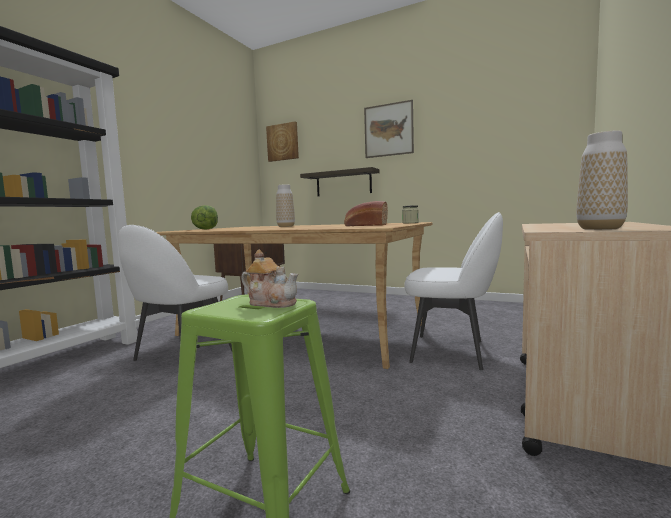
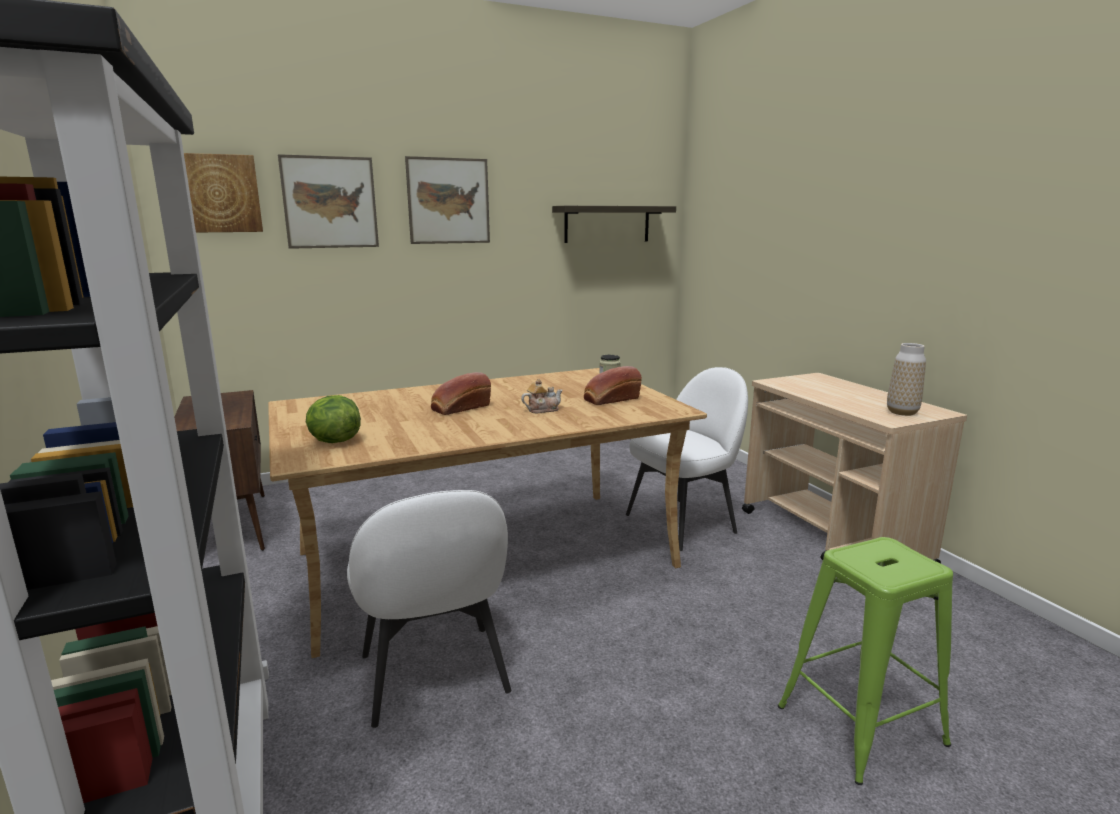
camera: 50 degrees left, 10 degrees up
(272, 303) = (886, 551): teapot -> teapot (542, 410)
(286, 226) = (459, 408): vase -> bread
(327, 140) = (330, 202): none -> picture
(343, 183) = (369, 285): shelf -> shelf (607, 224)

